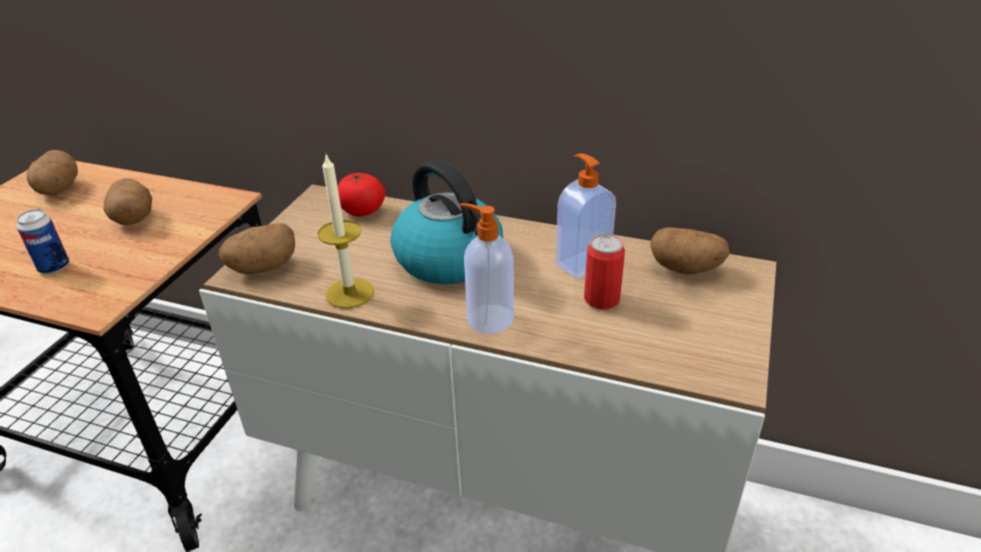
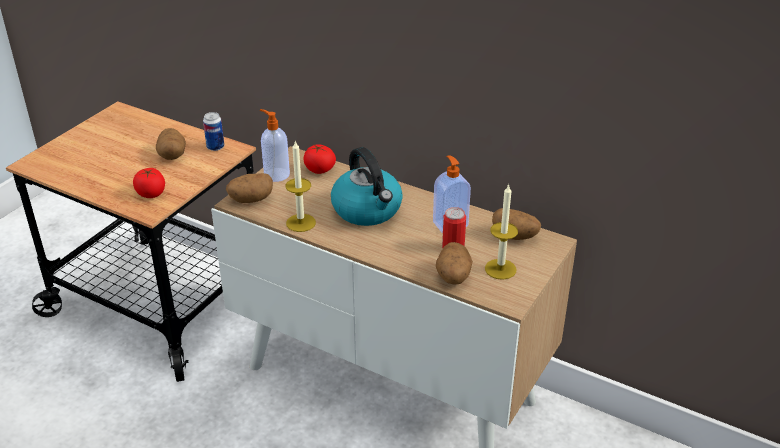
camera: 10 degrees right, 0 degrees up
(54, 267) = (124, 182): can -> can (215, 147)
(58, 190) = (124, 128): potato -> potato (453, 277)
(99, 279) = (151, 193): none -> tomato
(488, 319) = (380, 249): soap dispenser -> soap dispenser (276, 174)
(690, 324) = (500, 269): none -> candle

